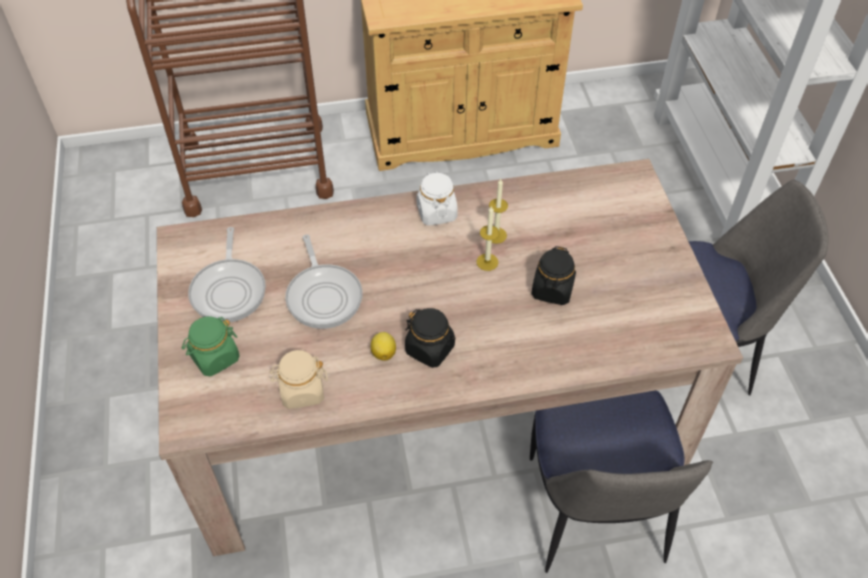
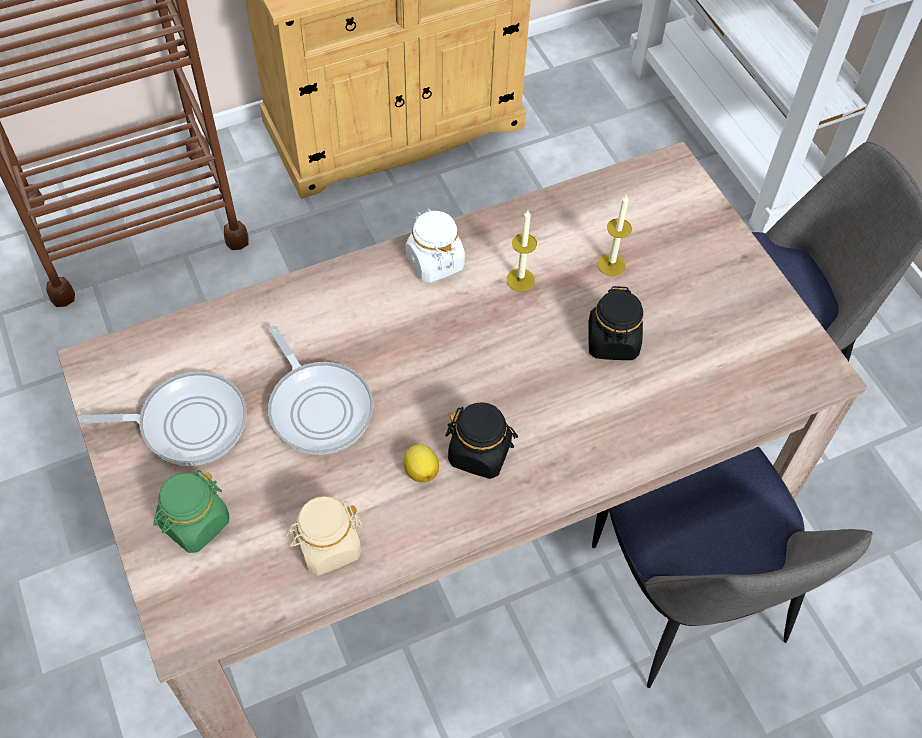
camera: 15 degrees left, 5 degrees up
(229, 290) = (187, 423): frying pan -> frying pan turned 75 degrees counterclockwise
(487, 262) = (519, 319): candle -> candle (611, 265)

